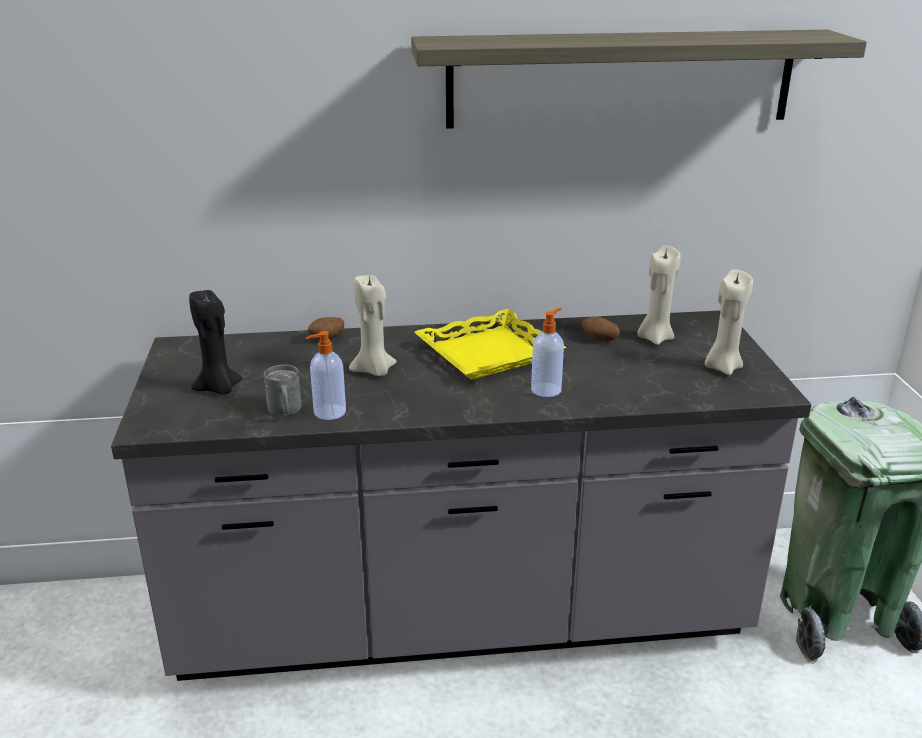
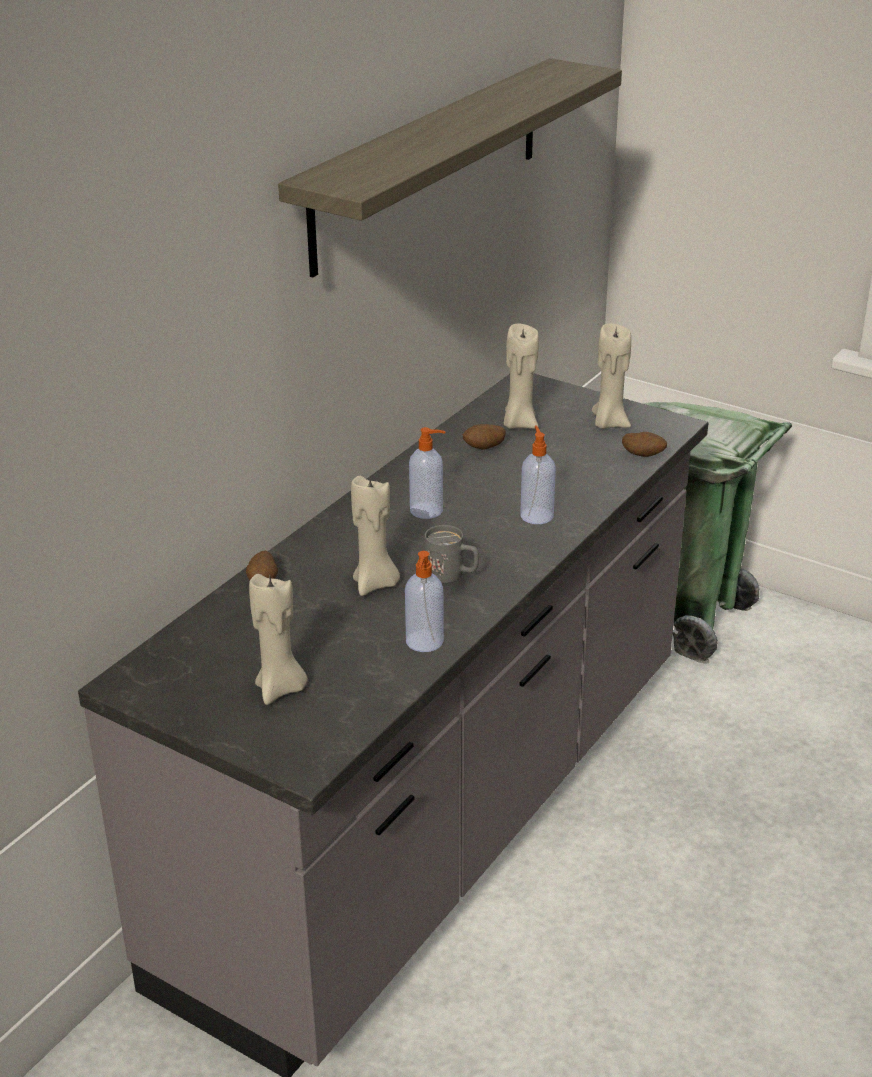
camera: 50 degrees left, 5 degrees up
(219, 389) = (280, 689): black candle -> beige candle
(285, 411) = (387, 665): grey mug -> grey mug (452, 574)
(488, 352) = (427, 510): yellow tray -> soap dispenser
(704, 397) = (643, 456): none -> potato

